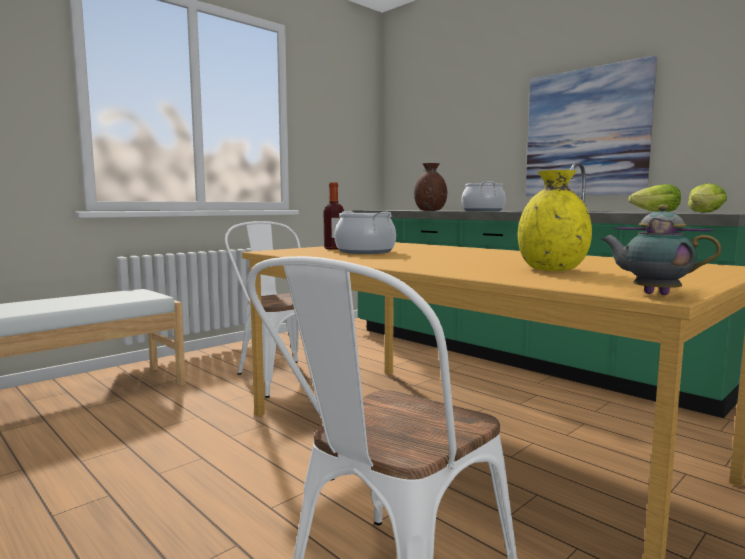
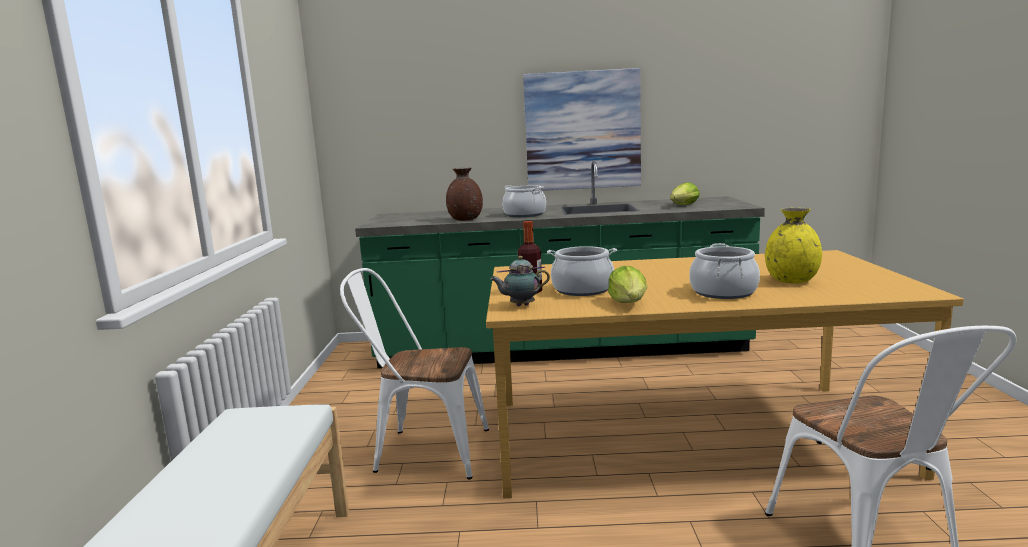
camera: 45 degrees left, 5 degrees up
(445, 264) = (723, 292): none -> cooking pot
(652, 294) = (920, 292): teapot -> teapot (520, 306)
(704, 212) = (717, 204): lettuce -> lettuce (629, 303)

